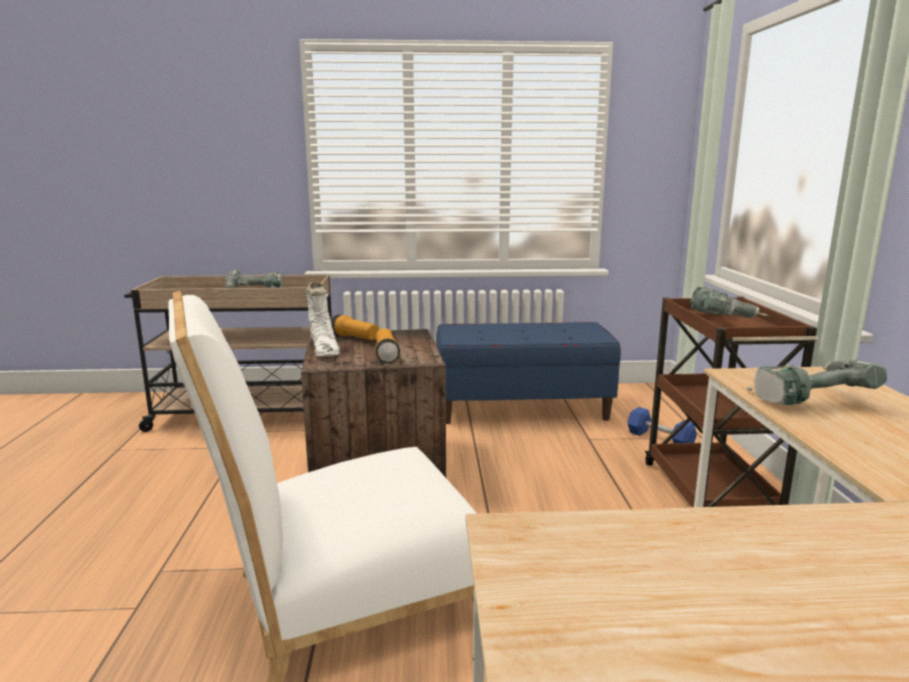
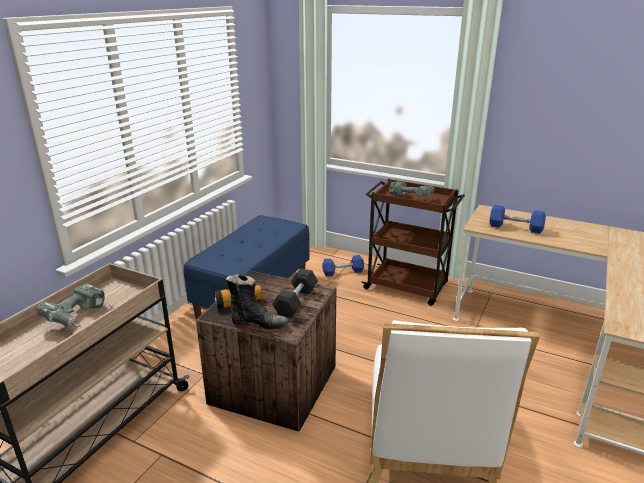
camera: 60 degrees left, 10 degrees up
(325, 351) = (258, 323): white boot -> black boot
(386, 354) = (296, 301): flashlight -> grey dumbbell
(808, 400) = (515, 227): power drill -> blue dumbbell

